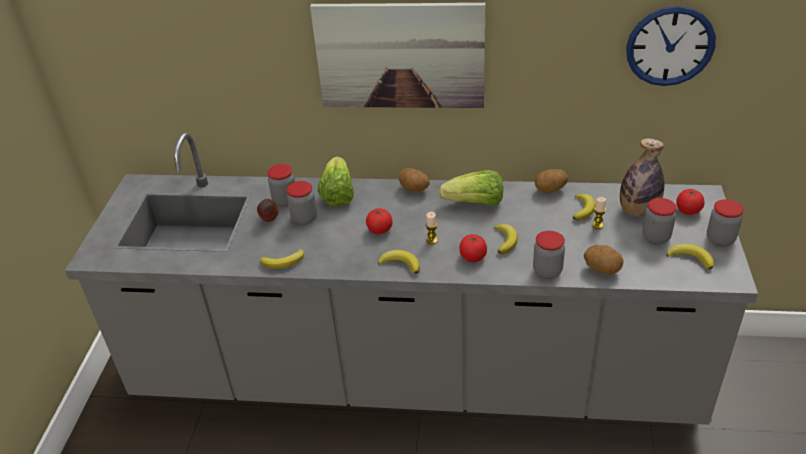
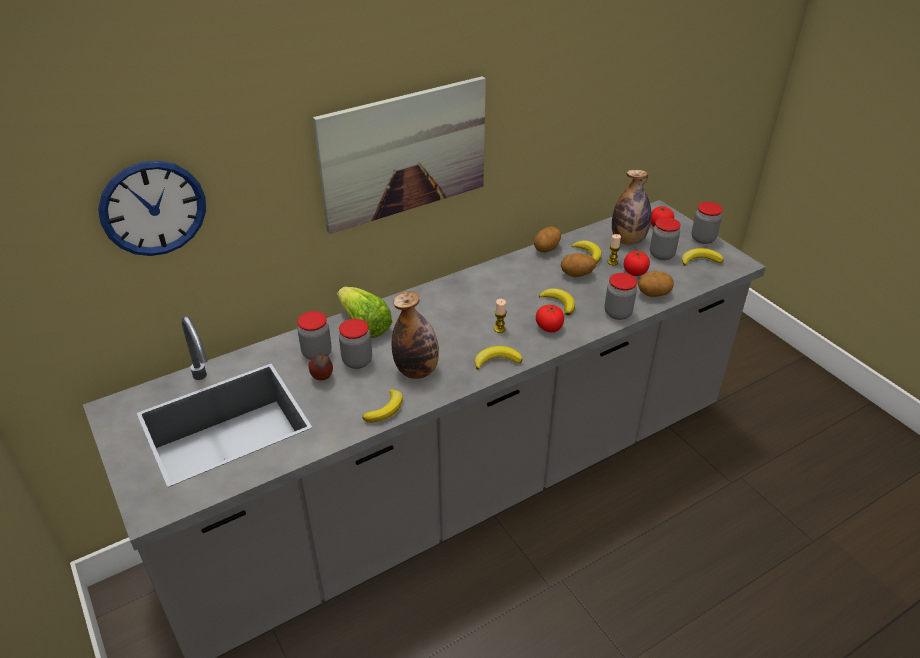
camera: 40 degrees left, 0 degrees up
(335, 244) = (417, 370): none -> bottle
(379, 230) = (443, 340): tomato -> tomato (635, 272)
(414, 189) = (432, 293): potato -> potato (577, 275)
(475, 203) = (499, 283): lettuce -> none
(670, 46) = (623, 84): wall clock -> wall clock (153, 208)

